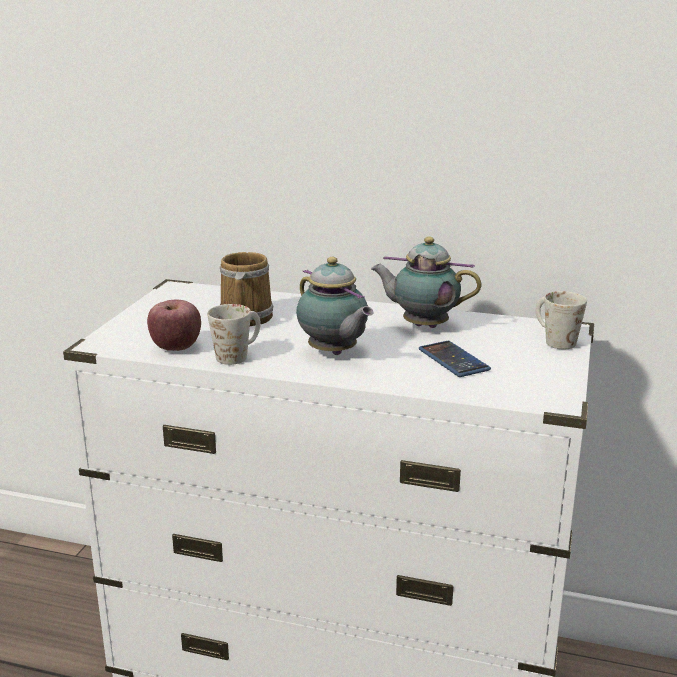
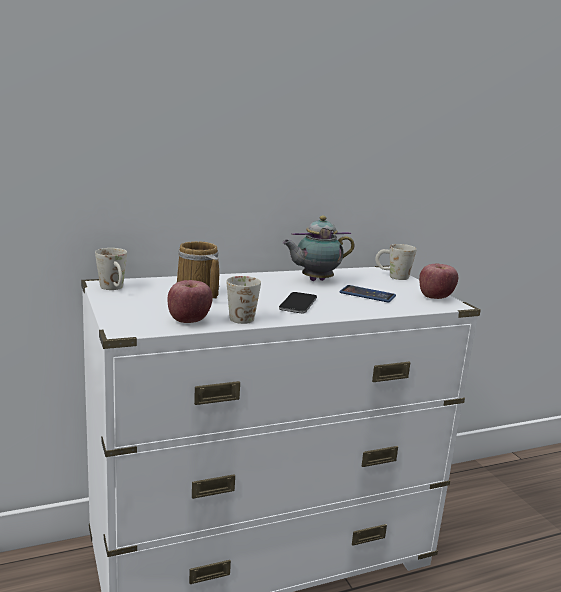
camera: 40 degrees left, 5 degrees down
(175, 295) = (114, 289): none -> white mug
(334, 353) = (298, 304): teapot -> phone
(549, 385) = (435, 297): none -> apple

